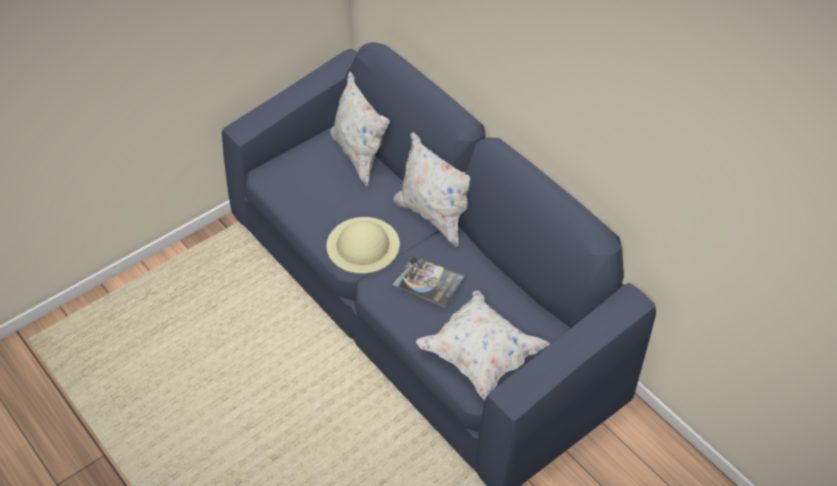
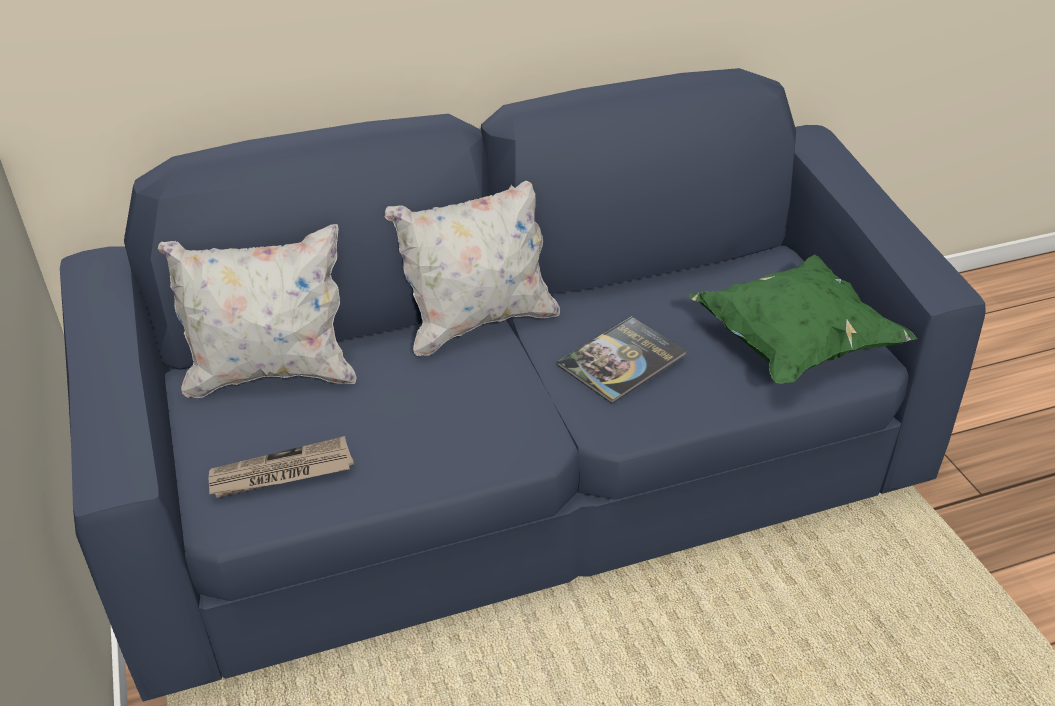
camera: 70 degrees left, 10 degrees down
(297, 183) = (281, 473): none -> newspaper
(363, 245) = (497, 418): beige hat -> none
(480, 356) = (793, 345): white pillow -> green pillow

